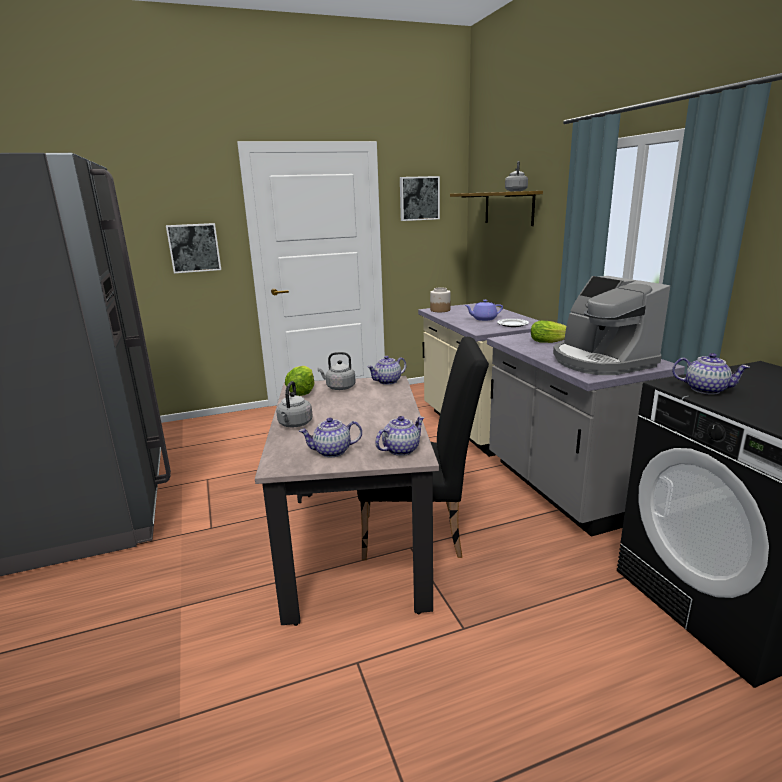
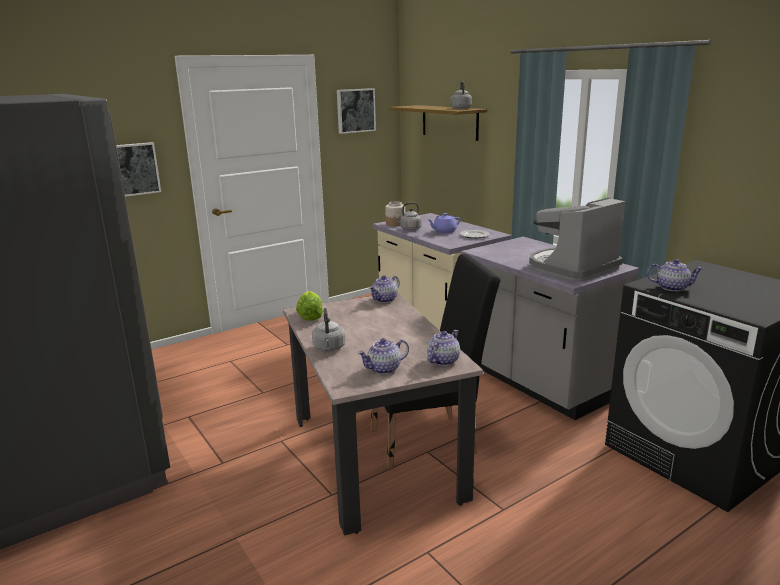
camera: 15 degrees left, 0 degrees up
(339, 387) = (343, 309): grey kettle -> grey kettle (409, 229)
(551, 341) = (520, 251): lettuce -> none
(600, 361) = (572, 267): coffee machine -> coffee machine turned 90 degrees clockwise

